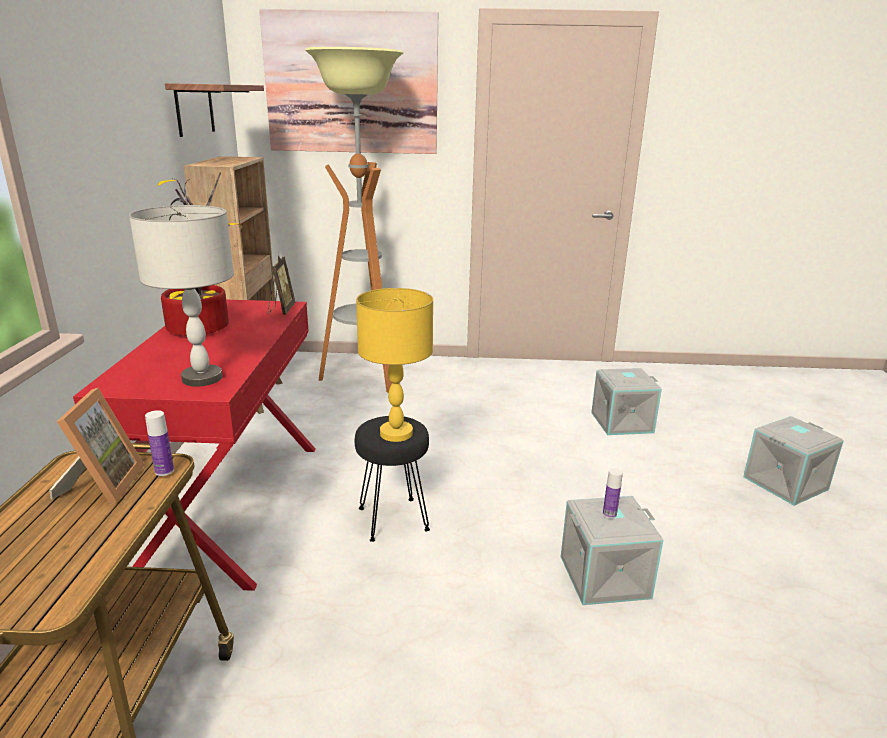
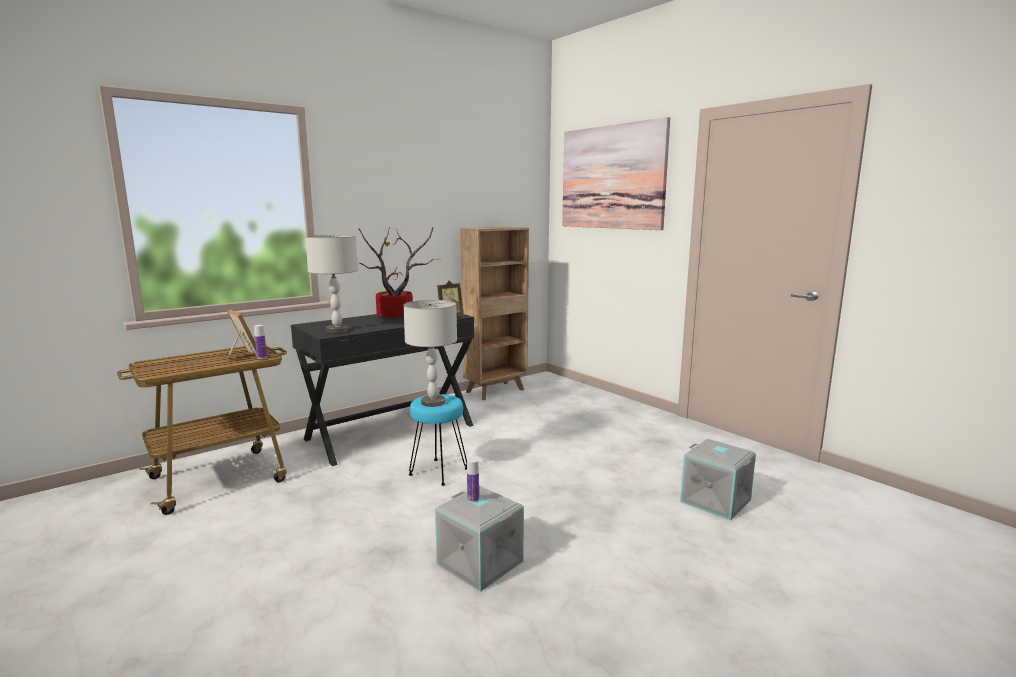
camera: 50 degrees right, 10 degrees down
(102, 485) = (242, 355): picture frame -> picture frame turned 90 degrees counterclockwise
(194, 109) = (492, 196): shelf -> none
(231, 505) = (390, 431): red desk -> black desk
(365, 376) = (578, 402): floor lamp -> none
(393, 520) = (438, 472): black stool -> turquoise stool
(396, 433) = (433, 402): yellow table lamp -> grey table lamp
(786, 484) = (787, 620): grey storage box -> none

